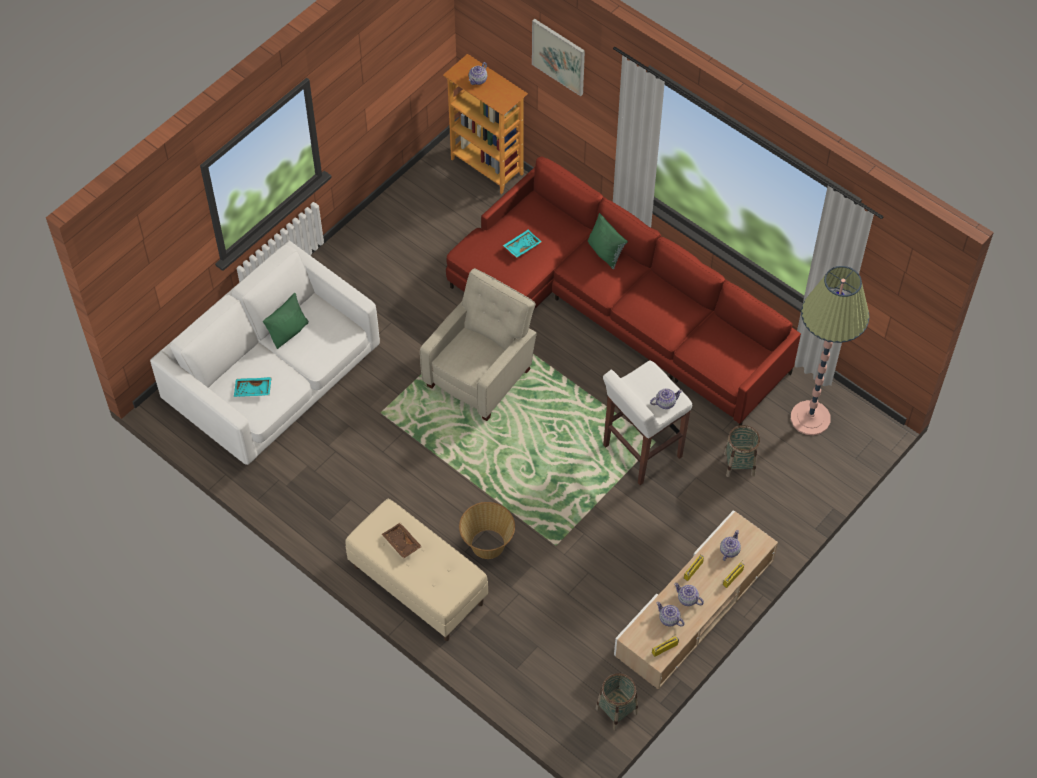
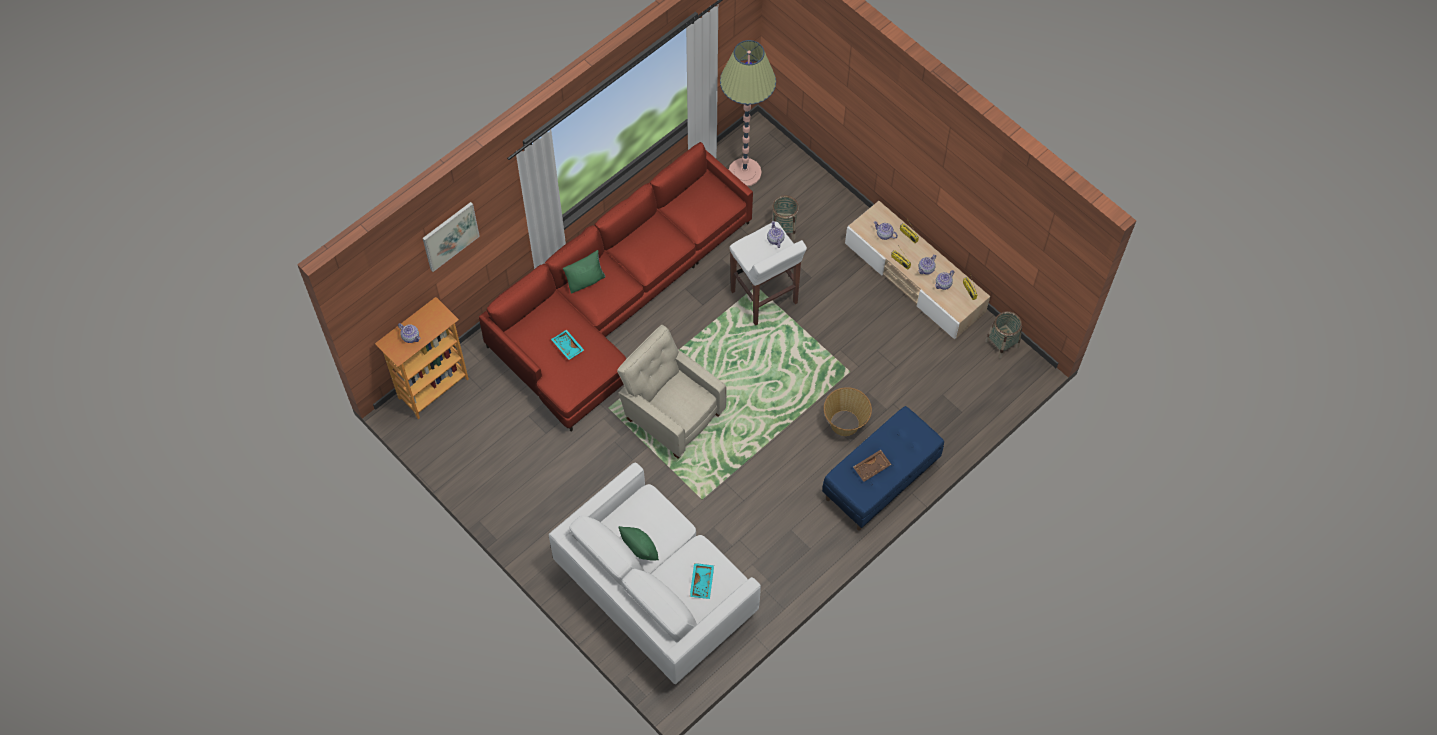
camera: 85 degrees left, 5 degrees up
(417, 585) = (880, 481): beige bench -> blue bench

